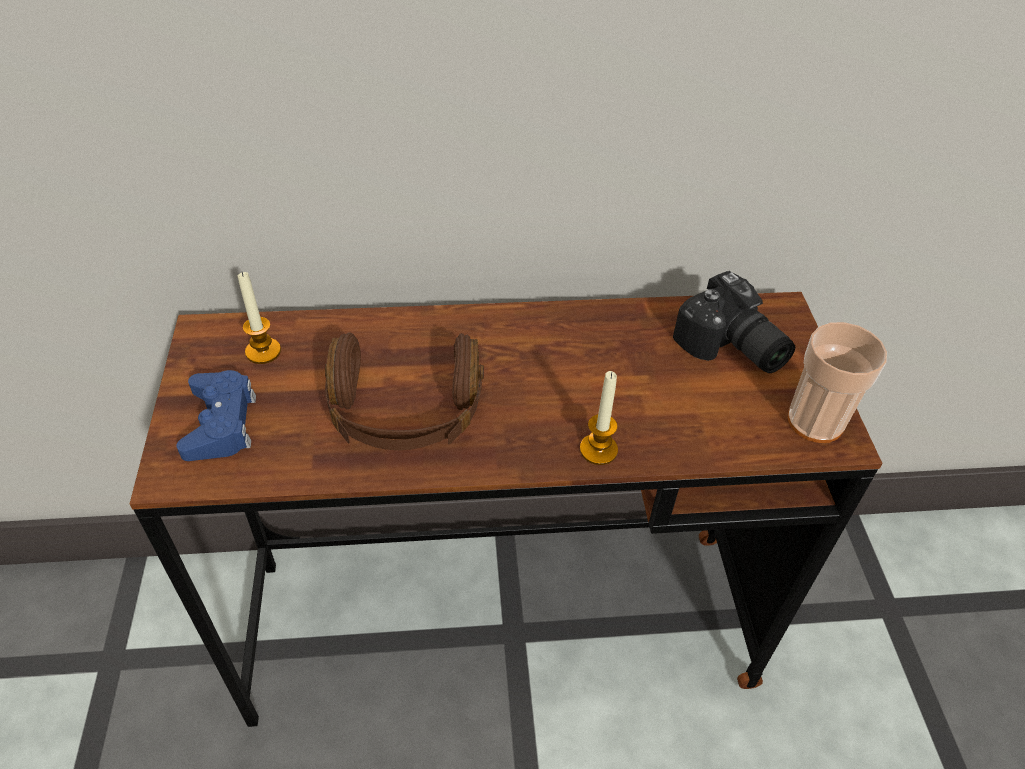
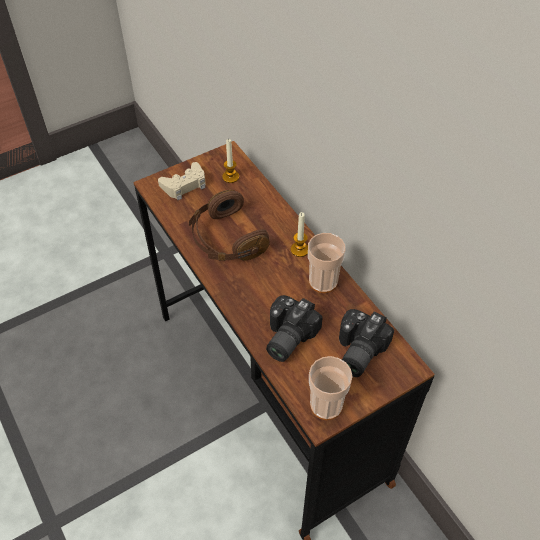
camera: 65 degrees right, 5 degrees up
(221, 423) = (184, 185): blue game controller -> beige game controller
(579, 331) = (323, 281): none -> cup
(598, 450) = (248, 317): candle -> candle (299, 250)
(664, 418) = (285, 337): none -> camera

